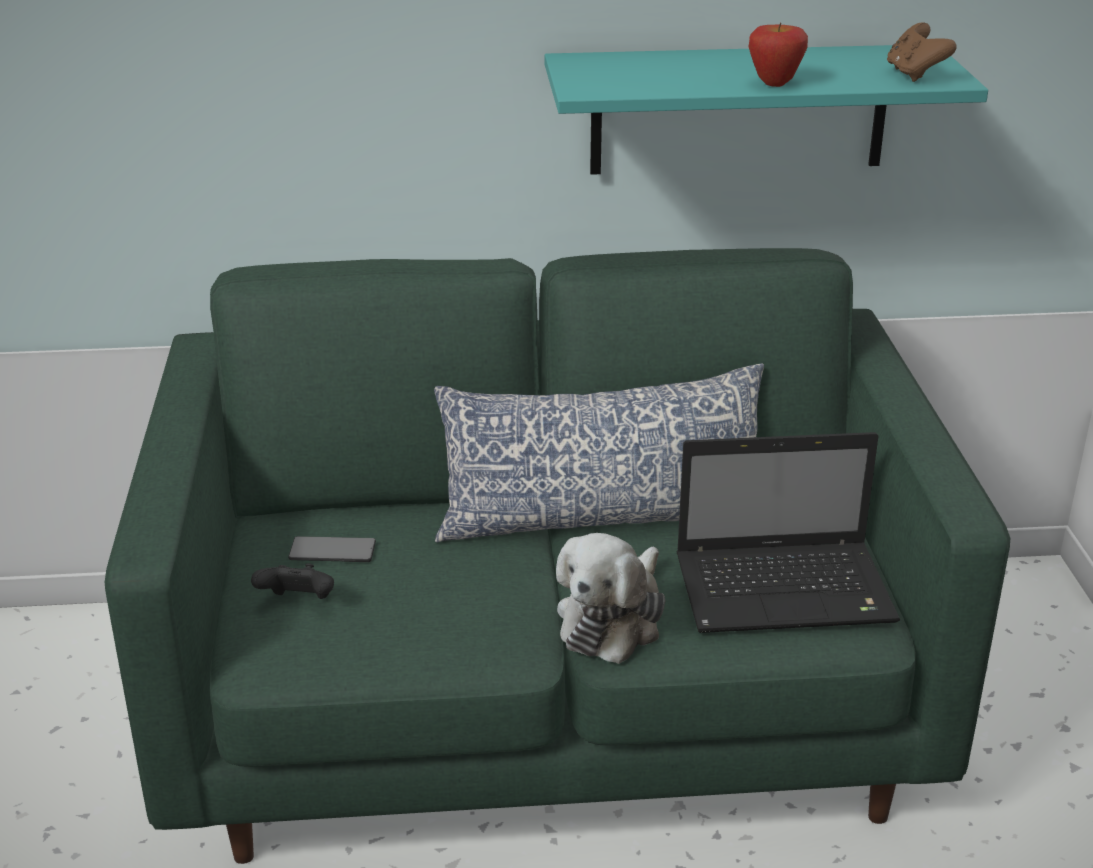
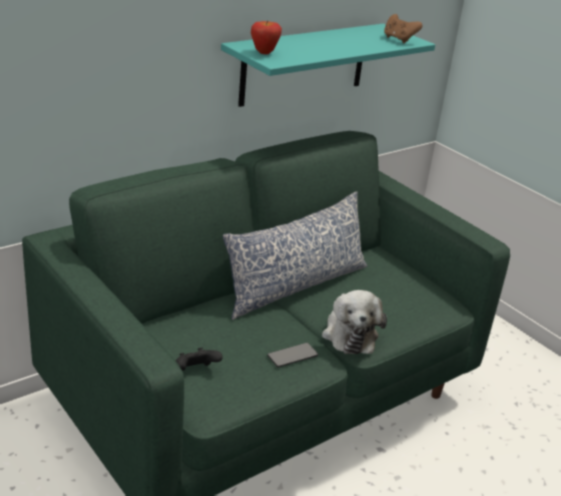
camera: 35 degrees left, 0 degrees up
(332, 551) = (185, 339): phone -> phone (292, 356)
(774, 84) = (351, 50): apple -> apple (264, 53)
(788, 590) = (406, 298): laptop -> none

